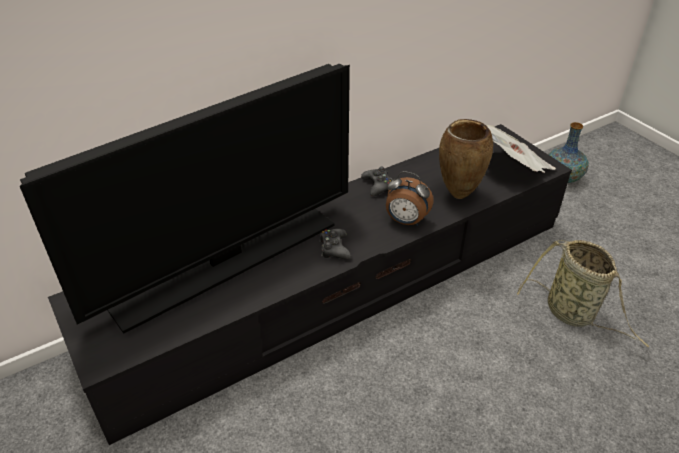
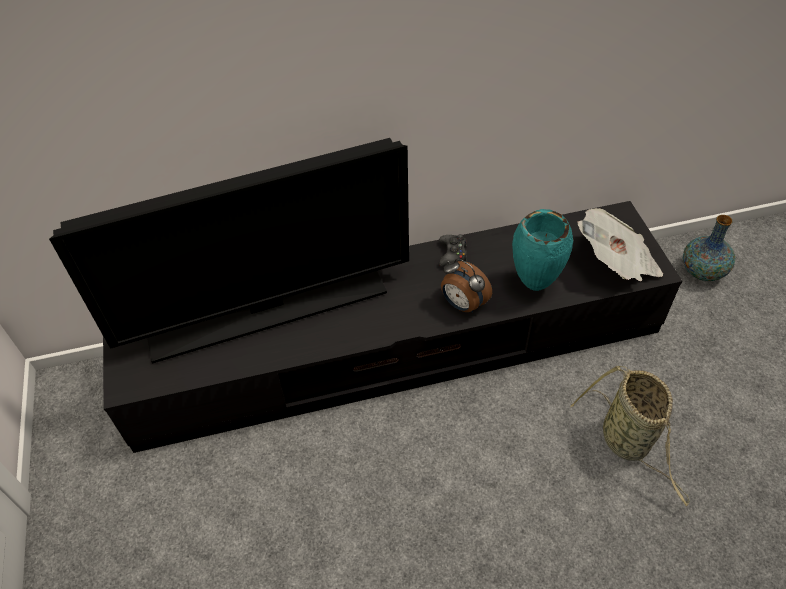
camera: 20 degrees right, 10 degrees up
(334, 248) = (376, 319): black game controller -> none
(457, 195) = (533, 285): brown vase -> turquoise vase

